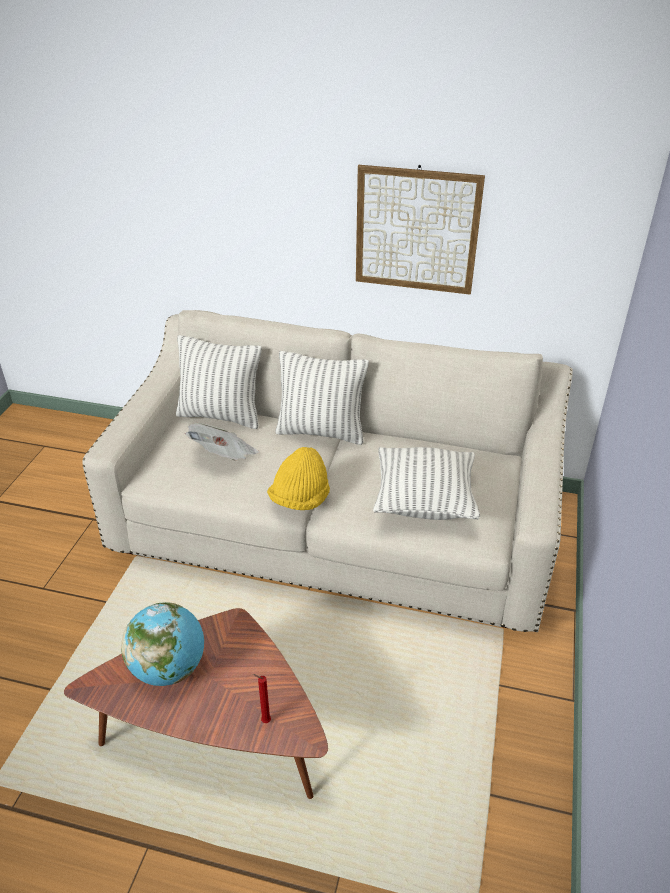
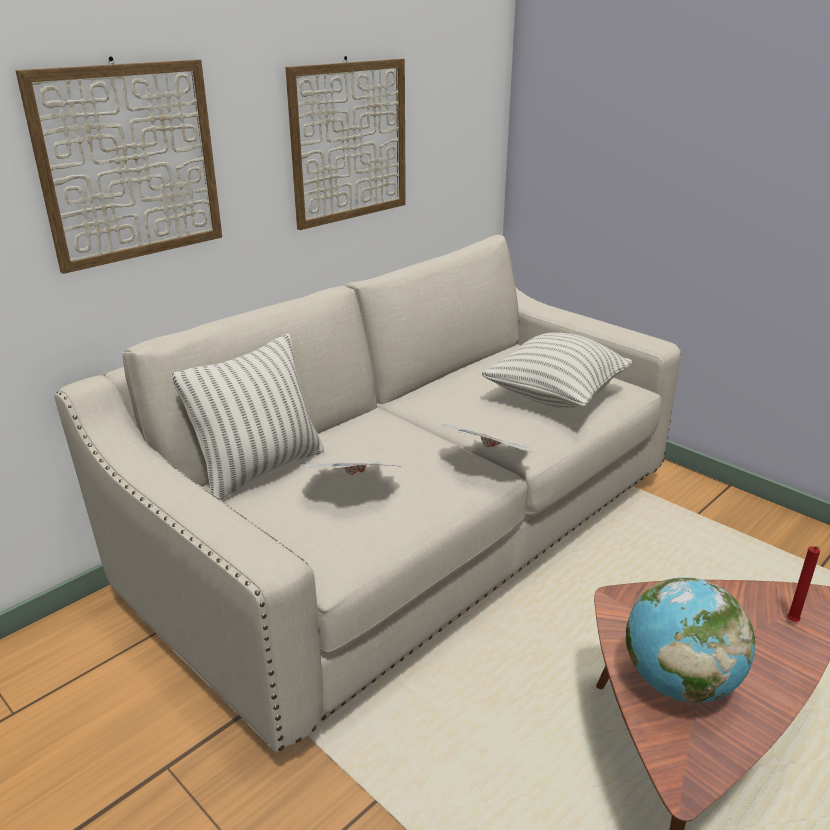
camera: 60 degrees left, 10 degrees down
(233, 202) = (129, 160): none -> picture
(300, 499) = (490, 460): yellow hat -> newspaper
(321, 432) = (377, 416): pillow -> none

